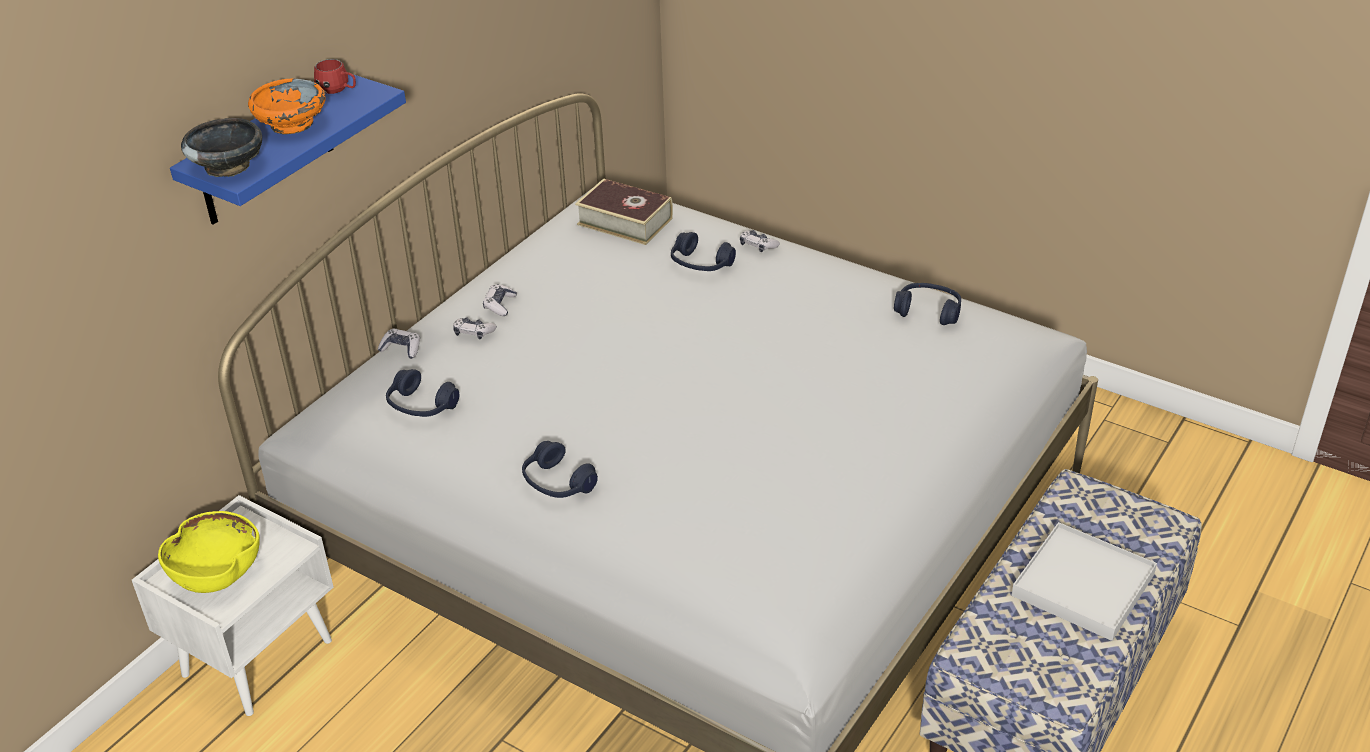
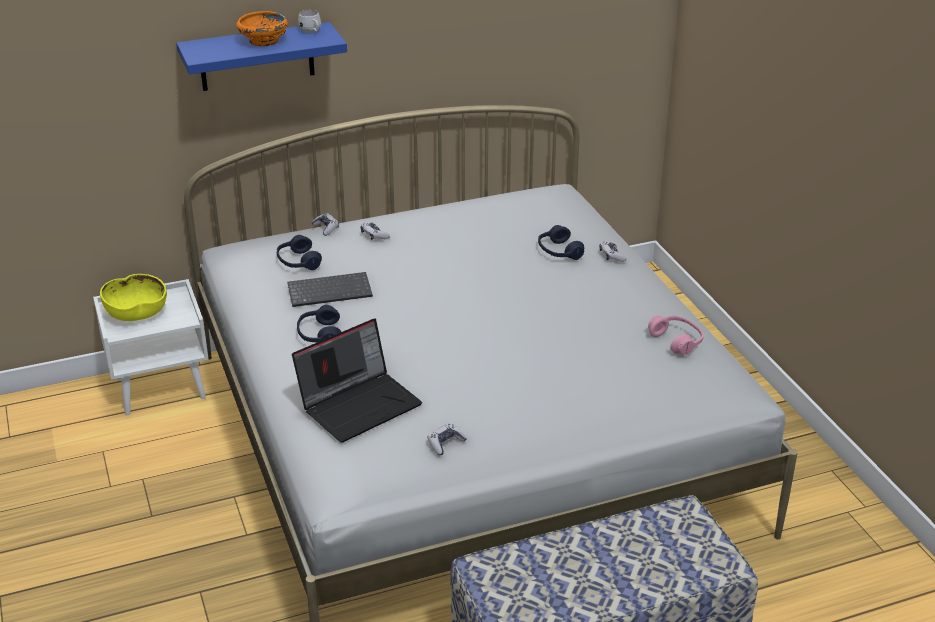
camera: 35 degrees right, 5 degrees down
(228, 166) = (203, 51): black bowl -> none
(338, 91) = (312, 32): red mug -> white mug
(500, 305) = (407, 226): game controller -> game controller (445, 443)
(505, 423) = (330, 290): none -> keyboard
(625, 221) = (543, 209): book -> none
(704, 541) = (360, 404): none -> laptop
(928, 311) = (676, 341): blue headphones -> pink headphones
(1083, 585) = (613, 569): white tray -> none

